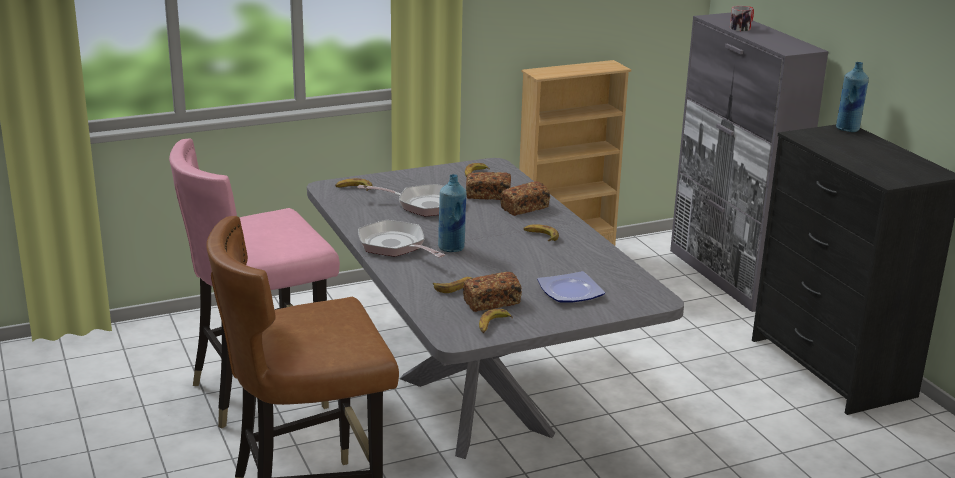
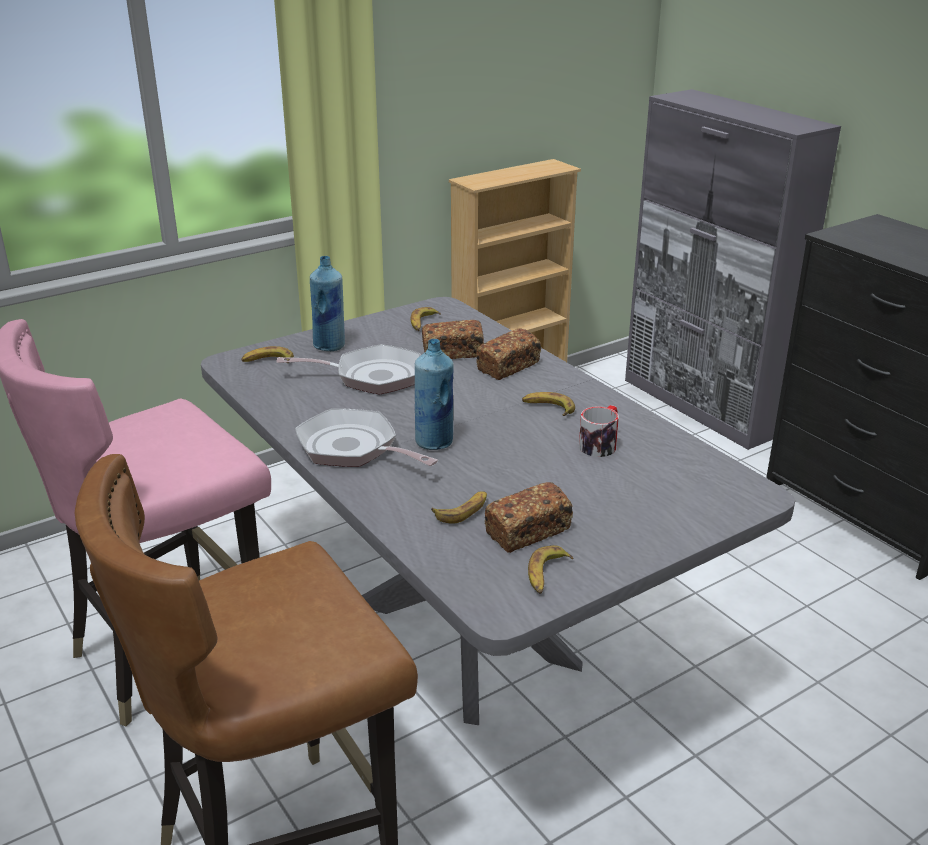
camera: 10 degrees left, 5 degrees up
(569, 292) = (630, 498): plate -> none
(742, 27) = (718, 105): mug -> mug (601, 444)
(848, 129) = (883, 222): blue bottle -> blue bottle (330, 346)

